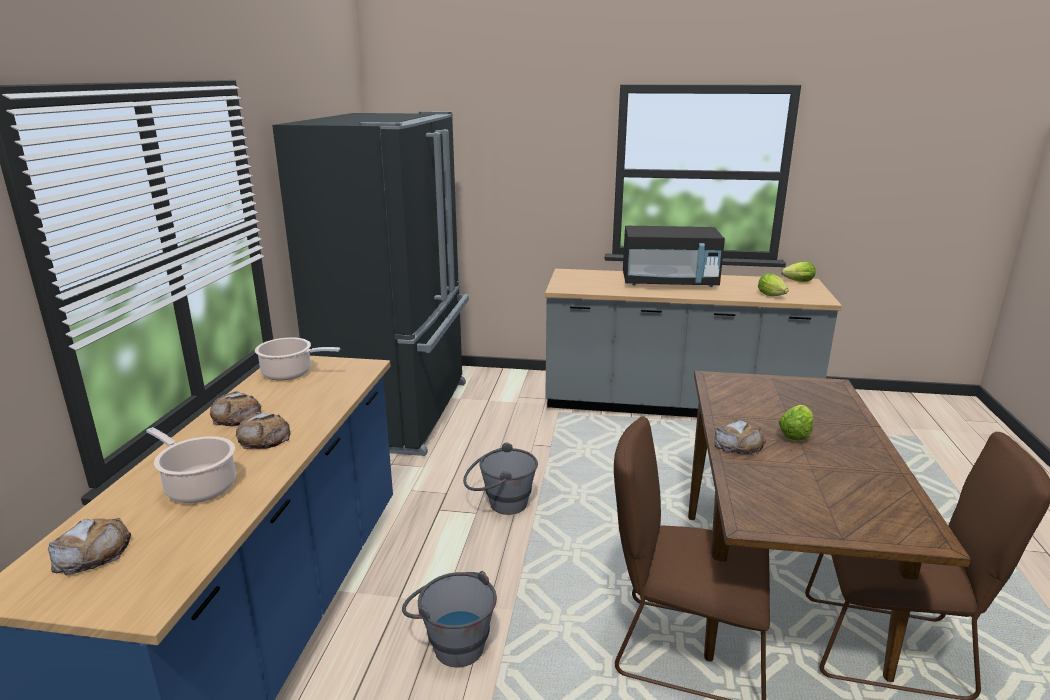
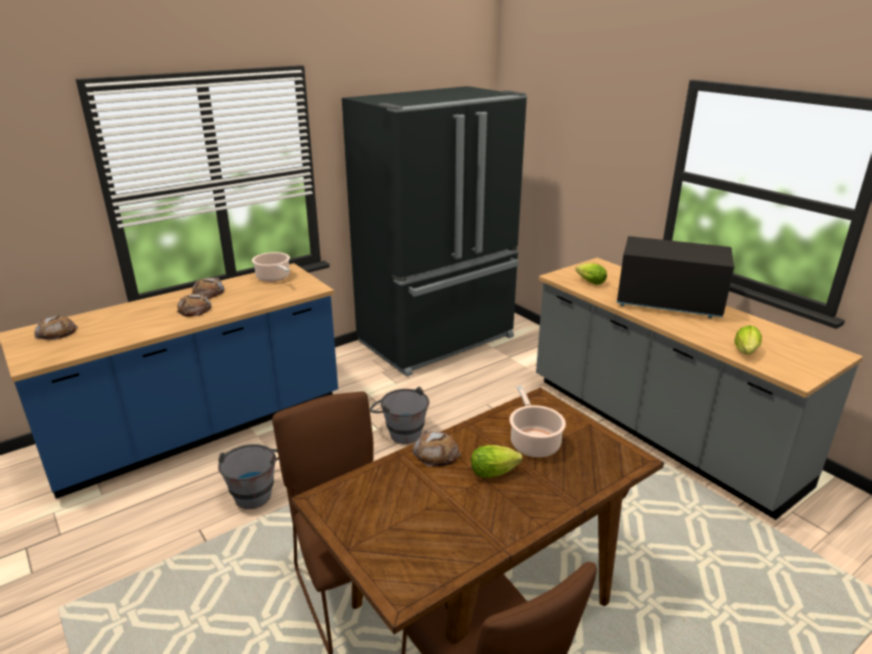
camera: 45 degrees right, 5 degrees up
(198, 486) = (131, 322): cooking pot -> cooking pot (534, 442)
(669, 283) = (668, 303): black microwave -> black microwave turned 150 degrees clockwise
(796, 281) = (820, 349): lettuce -> lettuce (589, 282)

